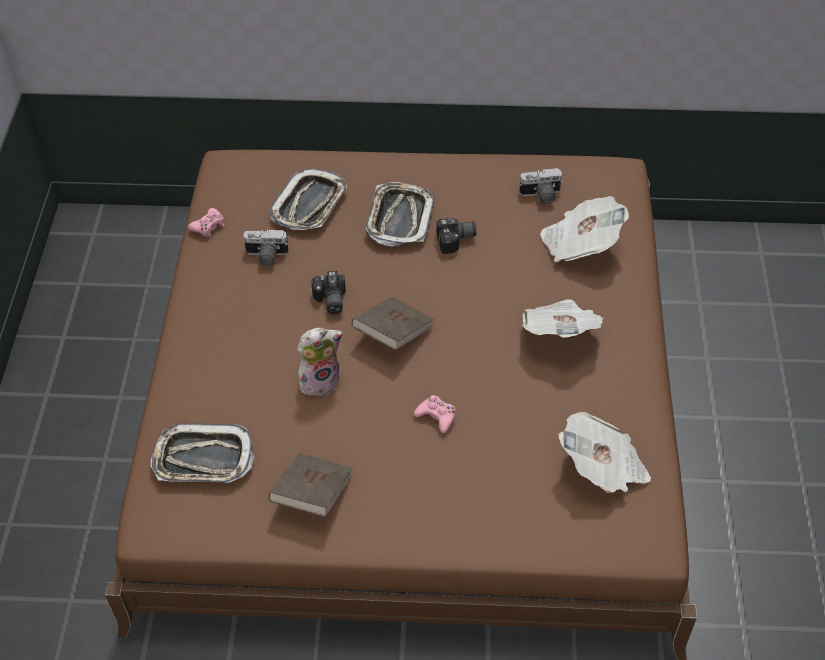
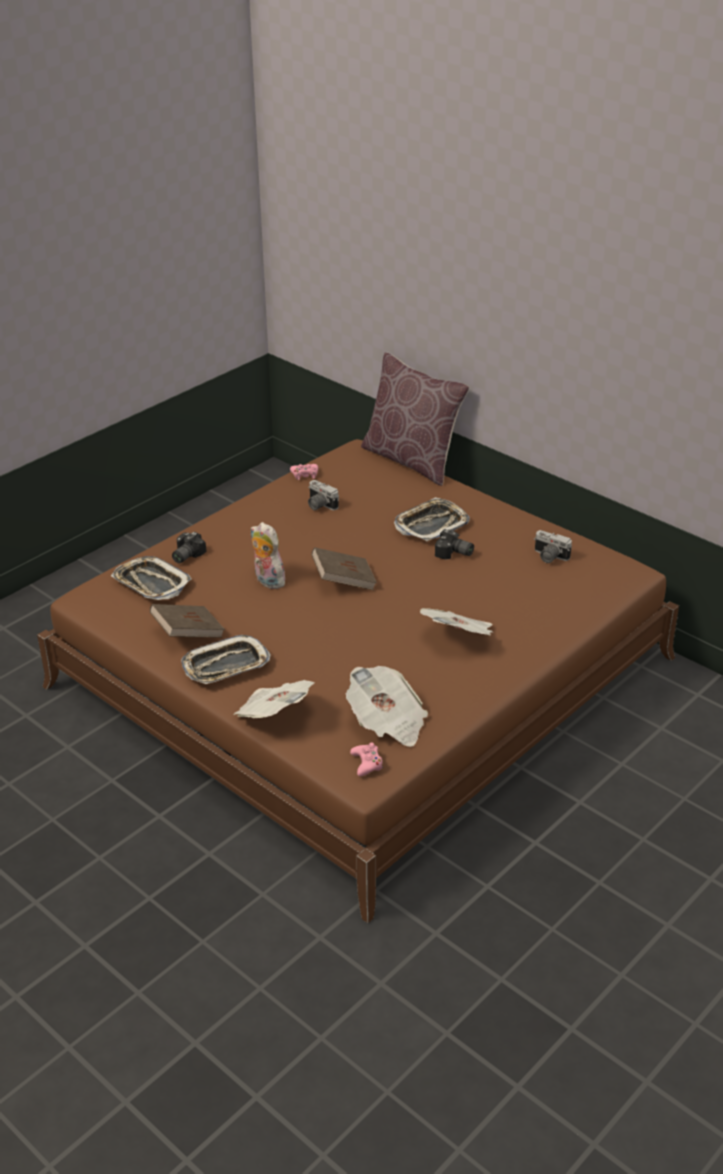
camera: 40 degrees right, 15 degrees down
(294, 150) = (412, 460): none -> brown pillow
(309, 205) = (382, 492): tray -> tray (226, 666)
(320, 380) = (267, 581): plush toy -> plush toy turned 150 degrees counterclockwise
(329, 301) = (327, 545): camera -> camera (185, 555)
(437, 416) = (314, 636): pink game controller -> pink game controller (367, 763)
(580, 244) = (541, 596): newspaper -> newspaper (274, 715)

